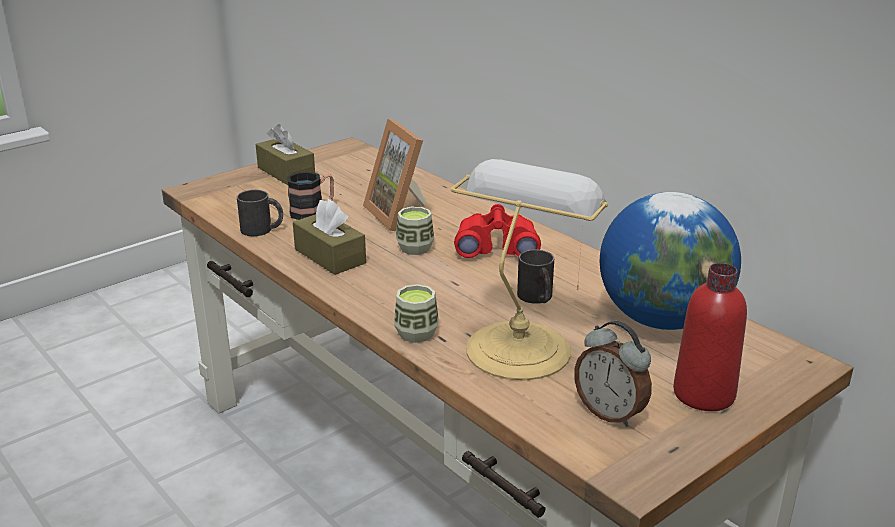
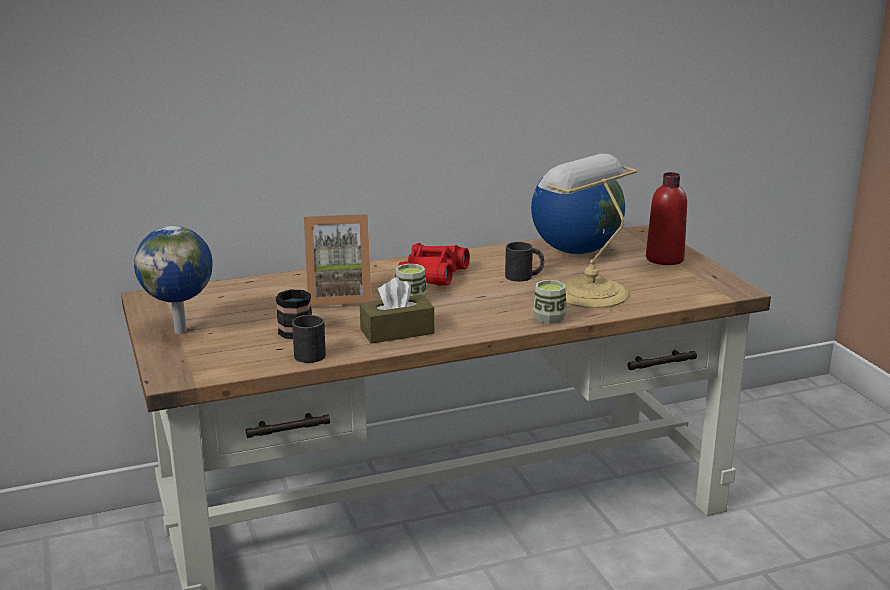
camera: 70 degrees left, 5 degrees down
(286, 172) = (182, 330): brown tissue box -> globe
(610, 413) = (674, 283): alarm clock -> none

